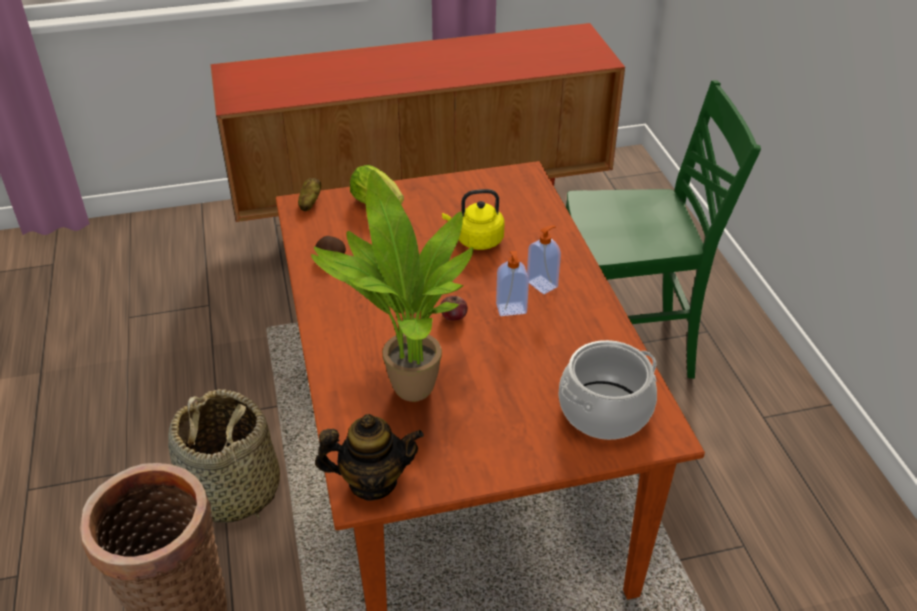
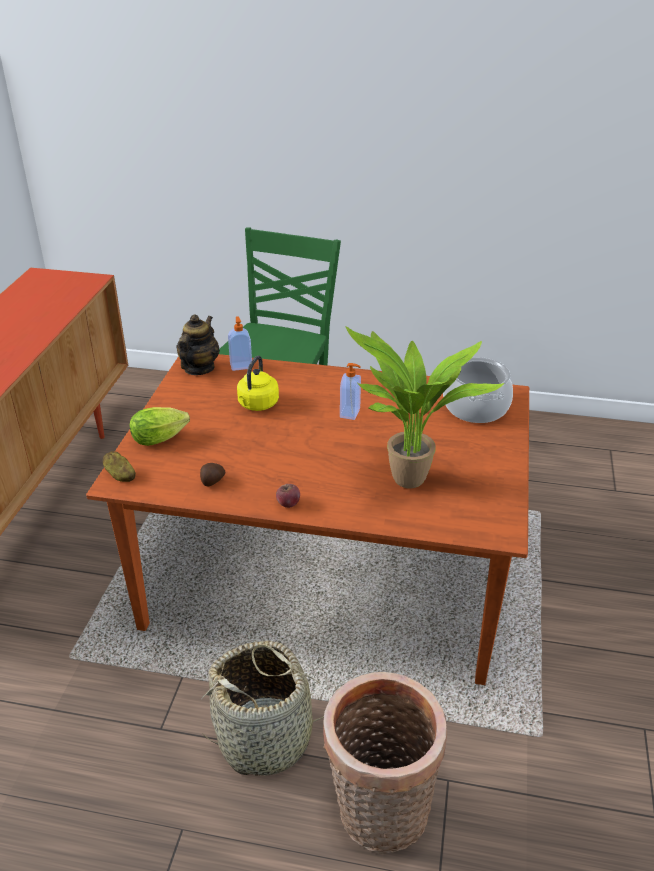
camera: 65 degrees left, 5 degrees down
(372, 482) = (493, 524): teapot -> teapot (199, 368)
(453, 317) = (340, 440): apple -> apple (288, 503)
(542, 284) = (333, 392): soap dispenser -> soap dispenser (241, 365)

